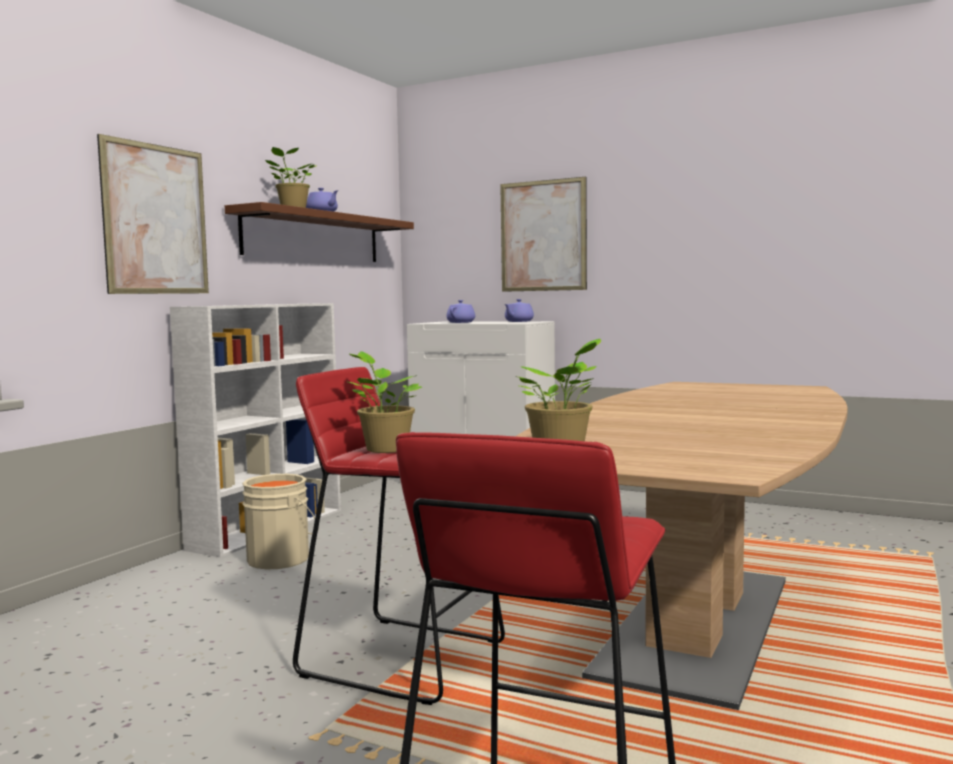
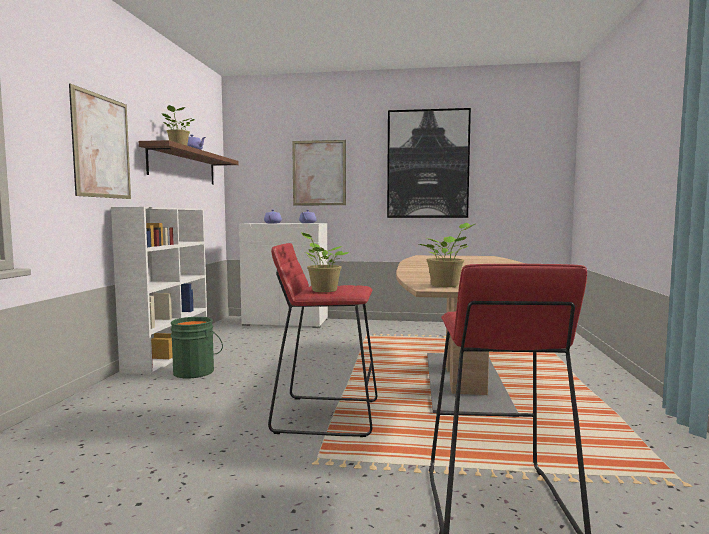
camera: 20 degrees left, 0 degrees up
(281, 559) = (195, 371): beige bucket -> green bucket
(731, 212) = (427, 164): none -> picture

